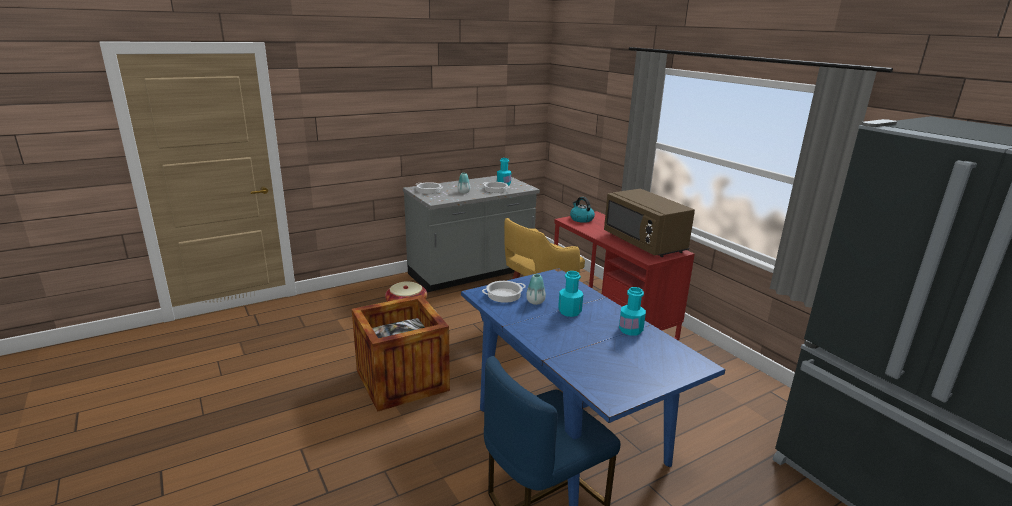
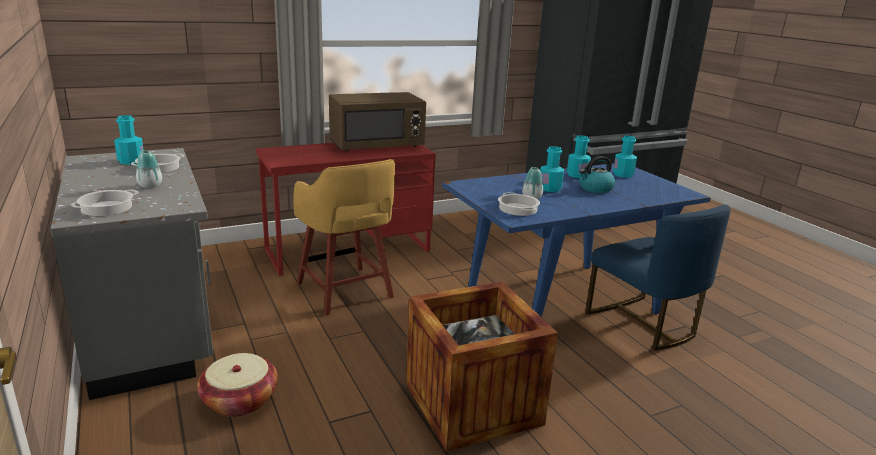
camera: 85 degrees left, 0 degrees up
(581, 219) = (283, 157): kettle -> kettle (595, 188)
(659, 360) = (623, 174): none -> turquoise bottle

